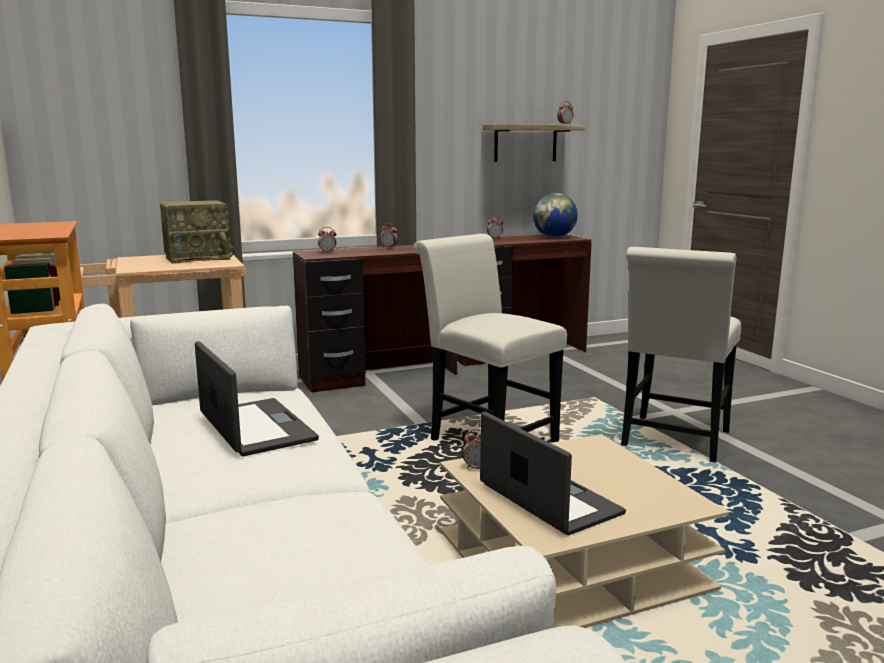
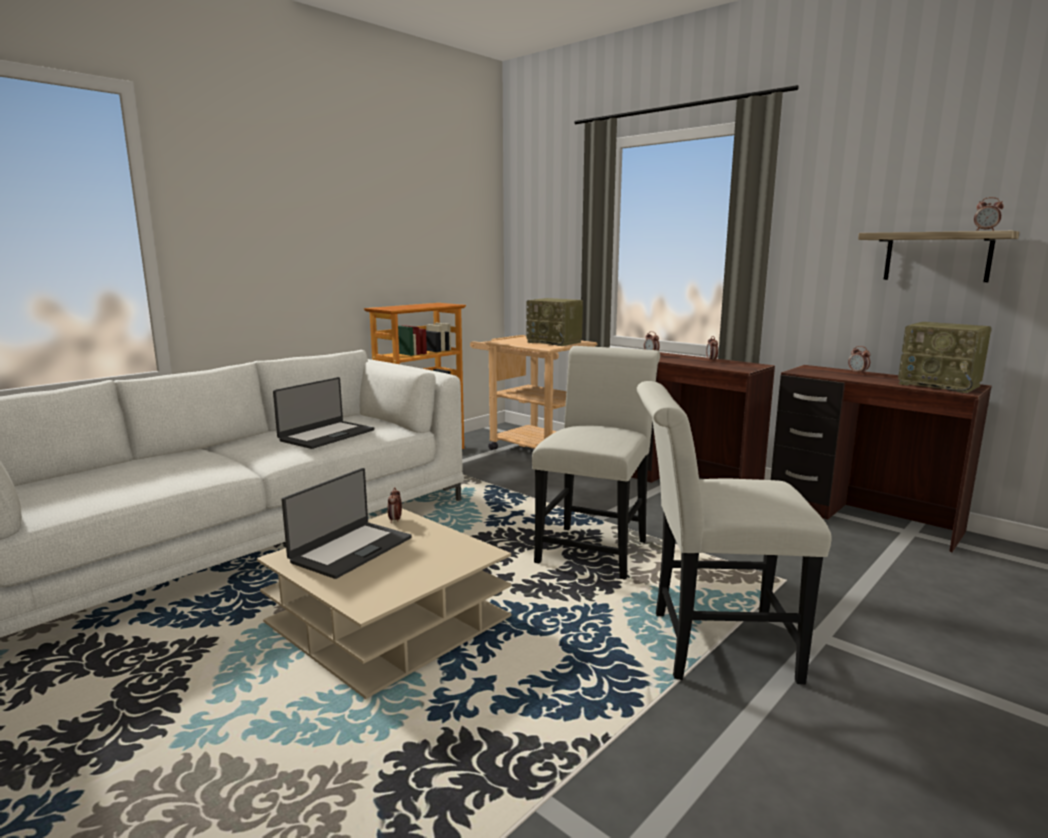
camera: 65 degrees right, 0 degrees up
(554, 237) = (941, 385): globe -> radio

